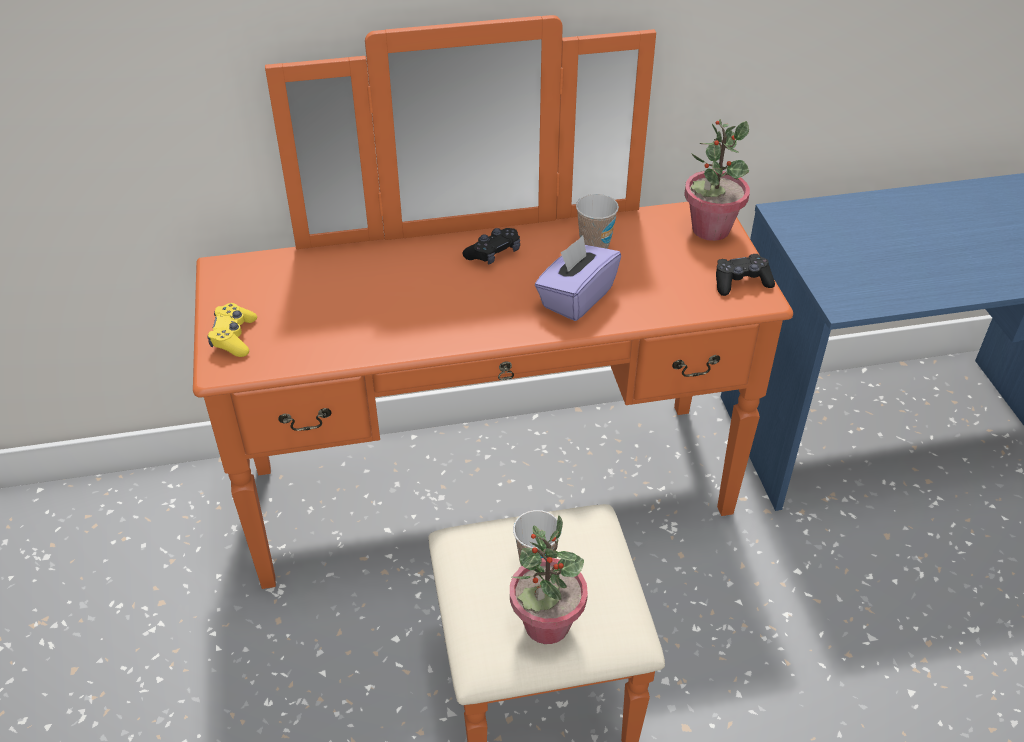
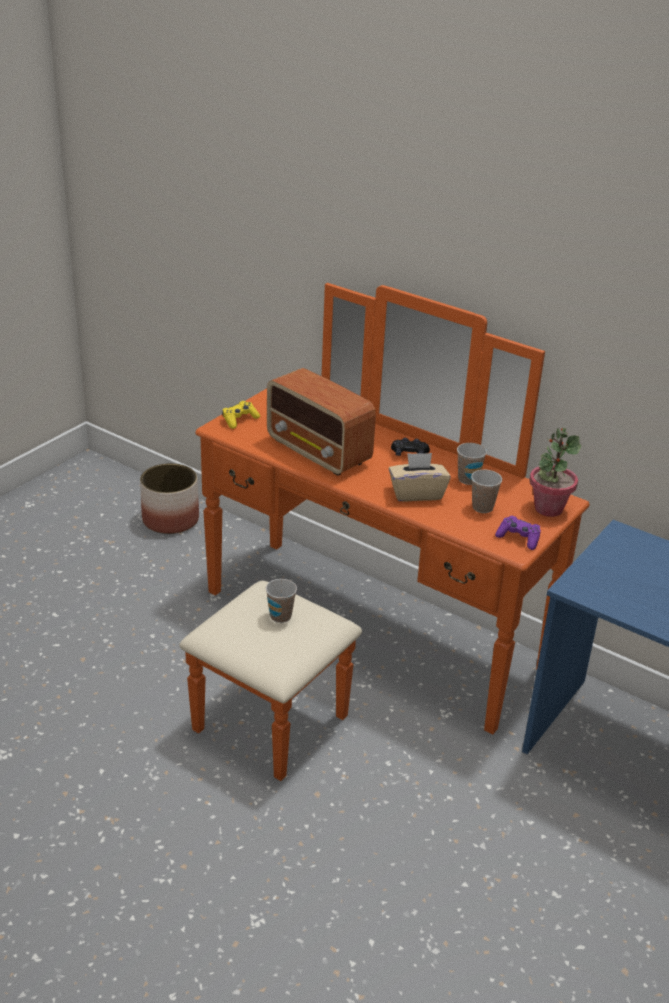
camera: 45 degrees right, 10 degrees down
(87, 530) = (170, 519): none -> planter
(397, 317) = (319, 452): none -> radio
(546, 625) = (248, 639): potted plant -> none
(576, 298) = (417, 493): purple tissue box -> beige tissue box
(658, 270) = (482, 507): none -> cup
(741, 282) = (518, 538): black game controller -> purple game controller

